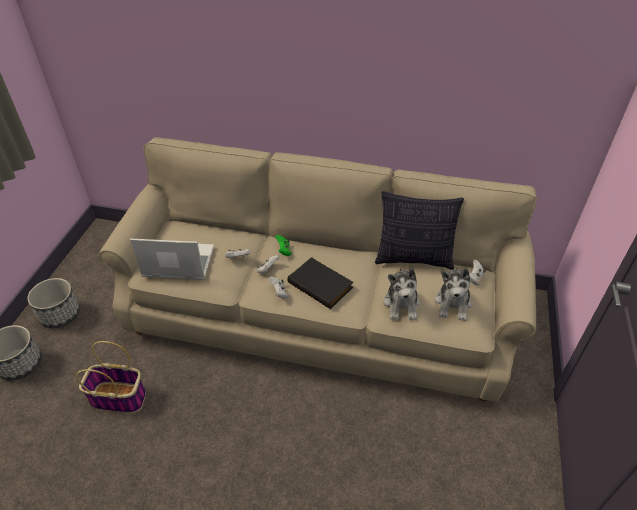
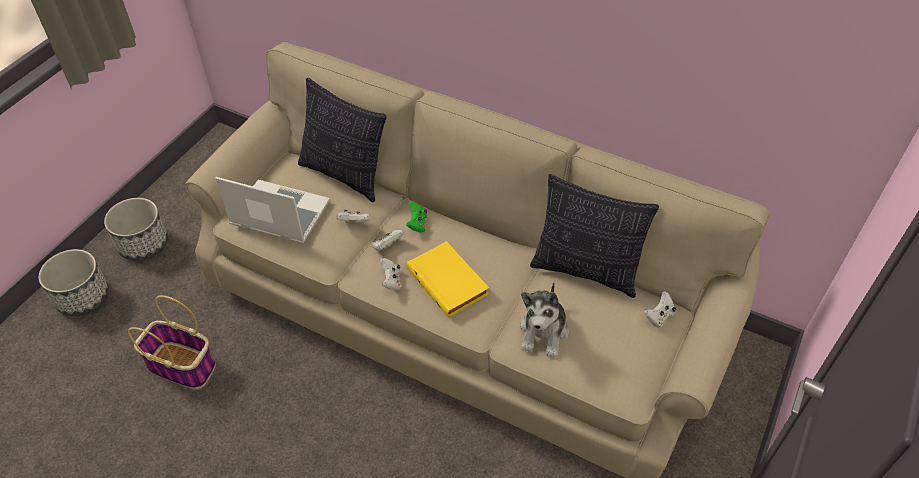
camera: 15 degrees right, 5 degrees up
(218, 228) = (344, 175): none -> pillow
(321, 284) = (449, 281): black book -> yellow book
(453, 304) = (613, 346): plush toy -> none

